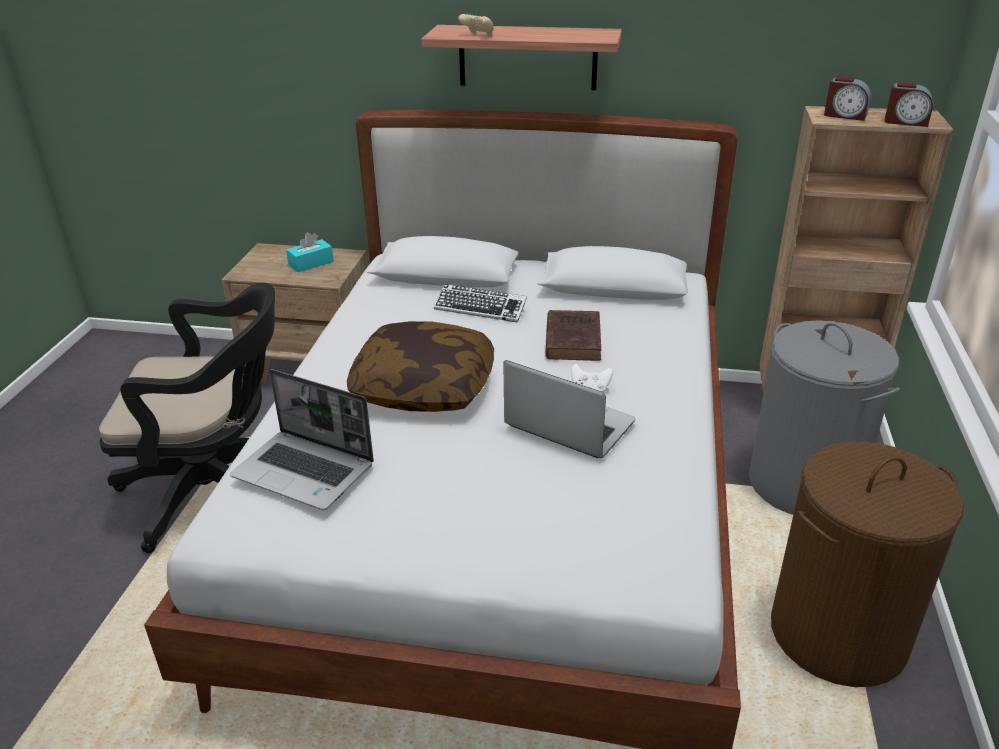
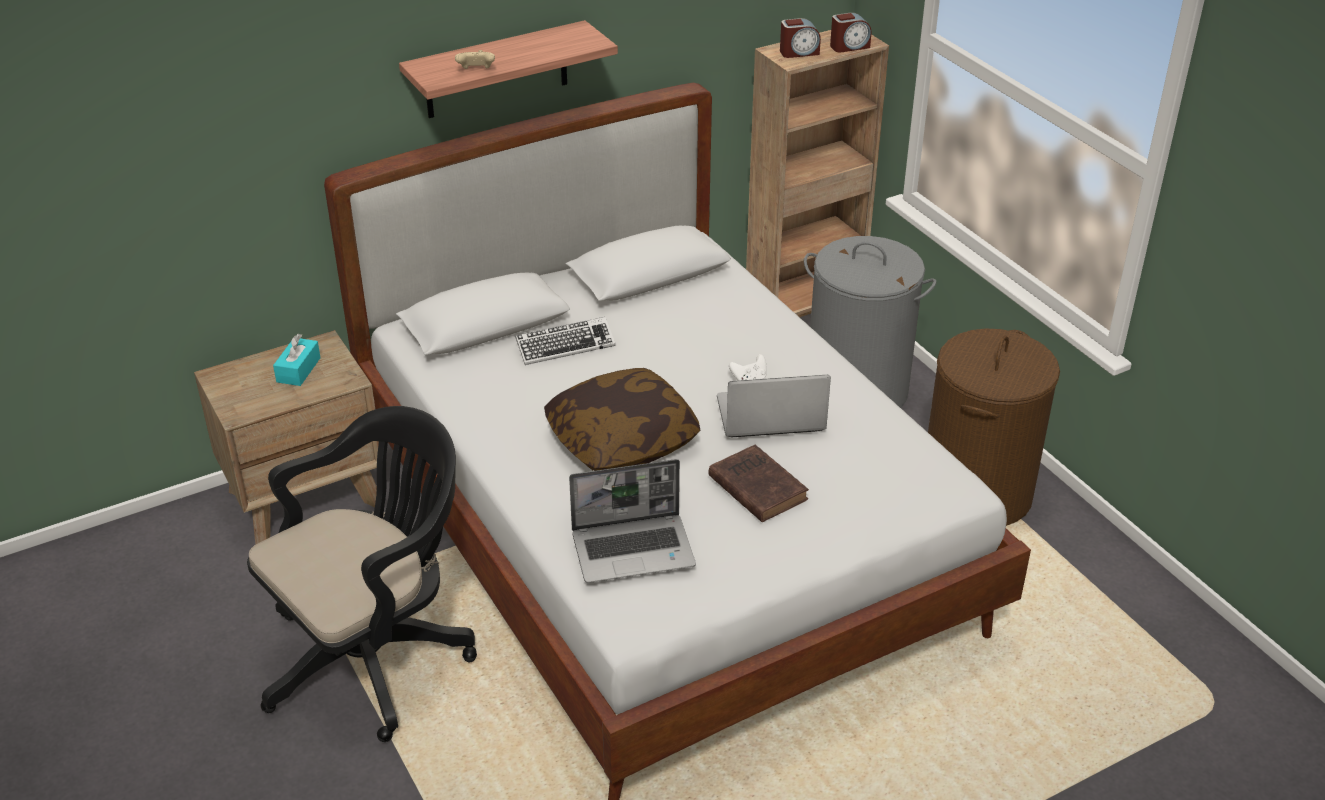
camera: 40 degrees left, 5 degrees up
(573, 339) = (680, 341): brown book -> brown book (756, 487)

